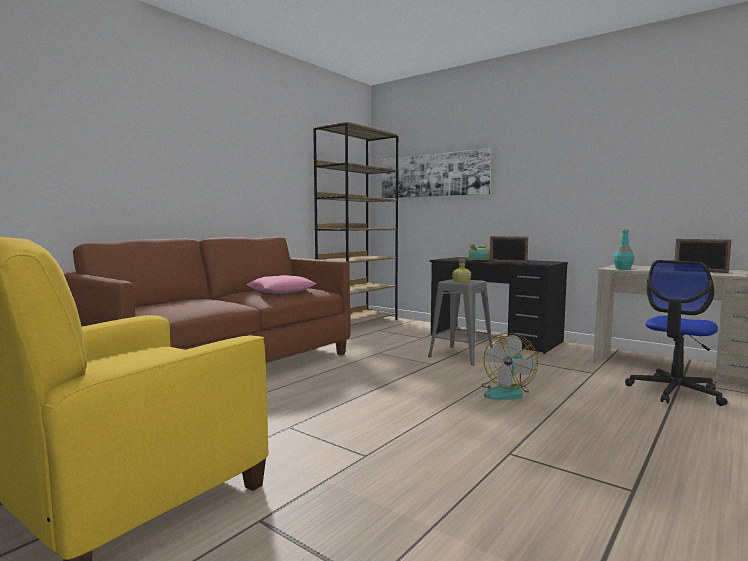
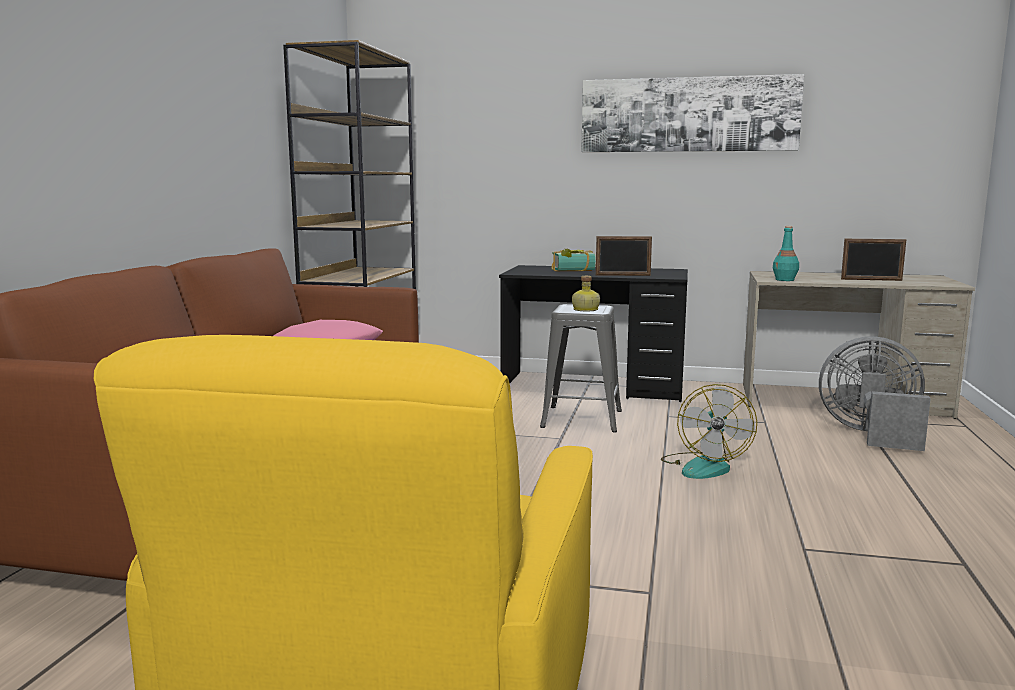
camera: 25 degrees left, 5 degrees up
(433, 175) = (470, 134): picture -> picture (688, 115)
(675, 392) = (871, 434): office chair -> grey fan

